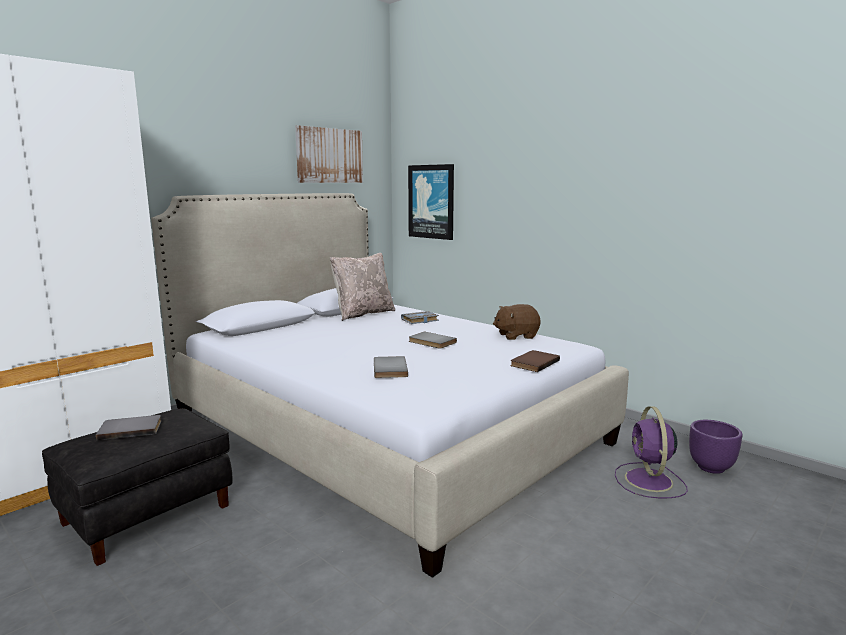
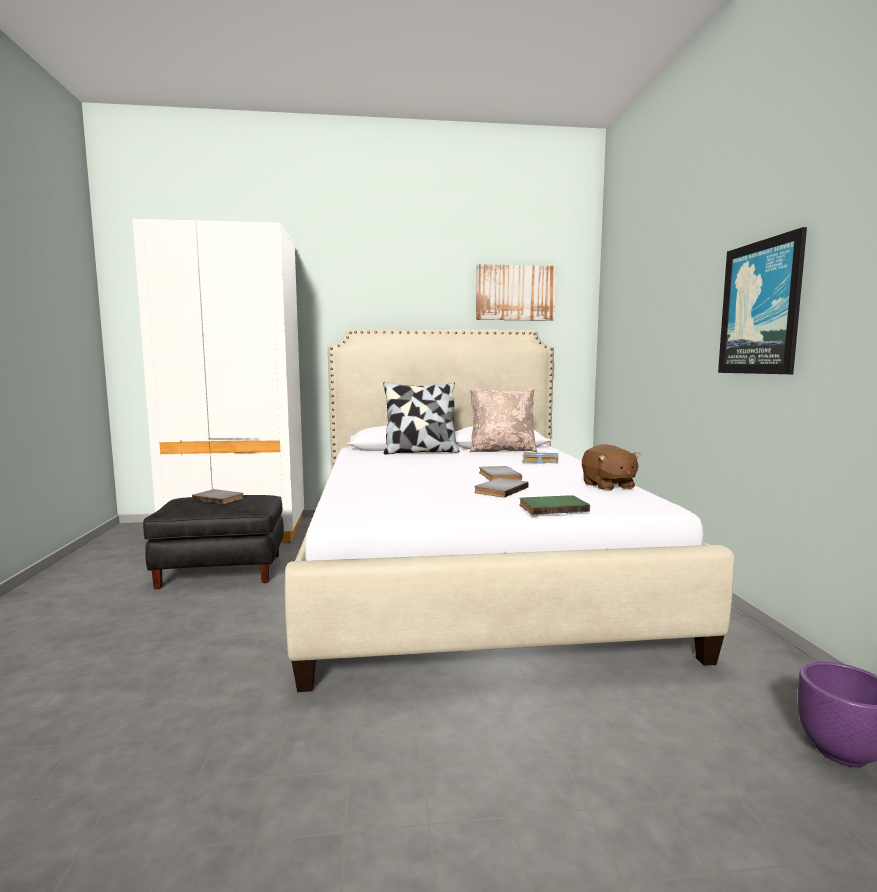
camera: 40 degrees right, 5 degrees down
(297, 327) = (420, 452): none -> pillow
(388, 369) = (395, 484): grey book -> grey book (499, 490)
(431, 201) = (622, 337): picture -> picture (761, 308)
(516, 336) = (608, 486): brown plush toy -> brown plush toy turned 135 degrees counterclockwise
(533, 363) = (552, 507): brown book -> green book
(649, 481) = (691, 722): purple fan -> none

